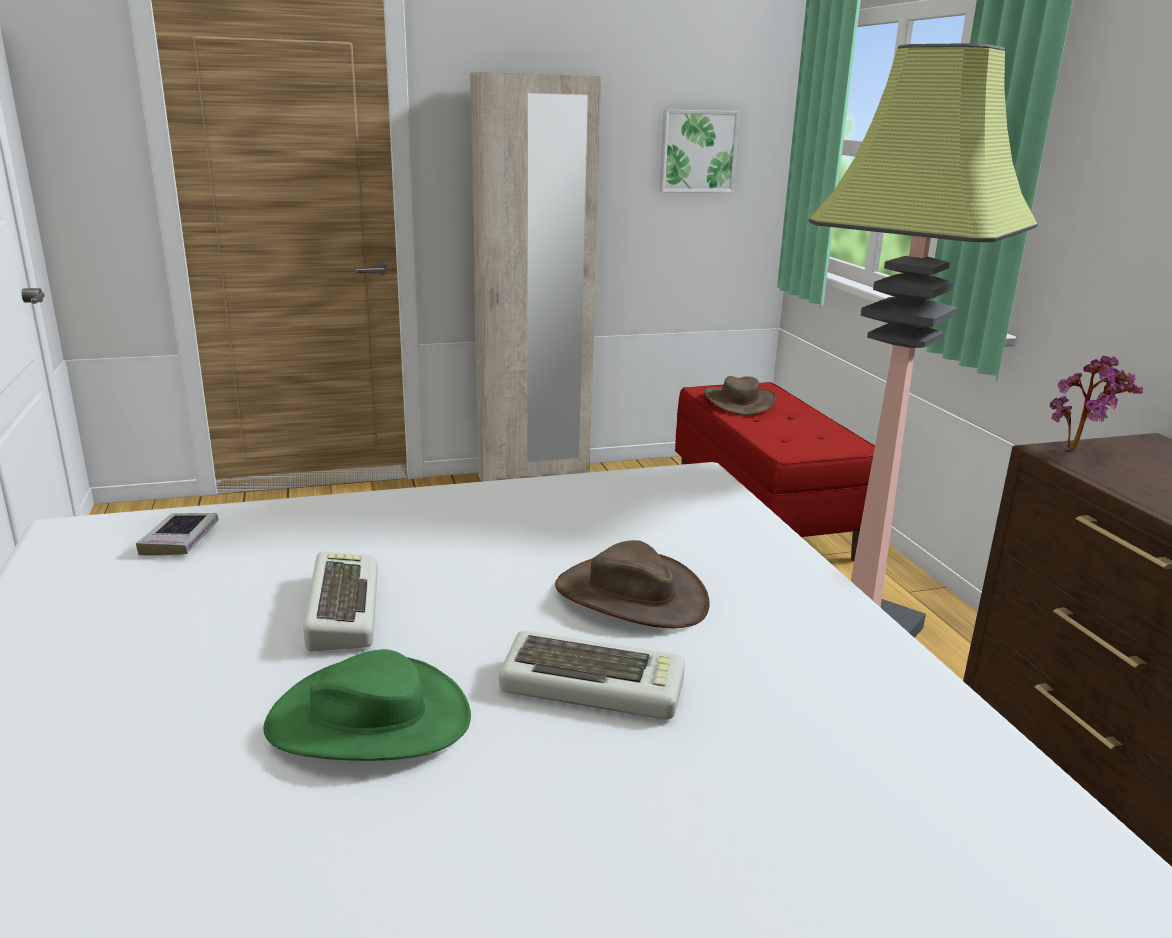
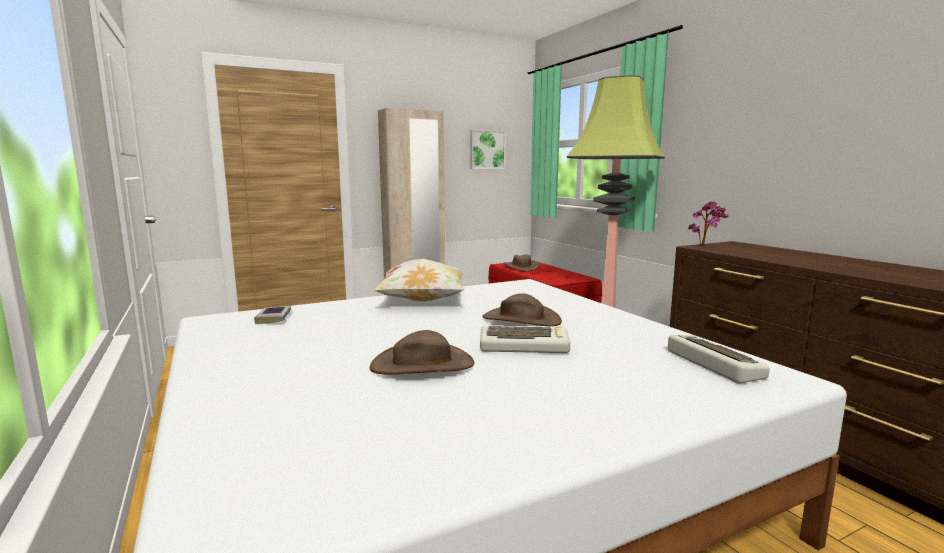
camera: 10 degrees left, 10 degrees down
(340, 609) = (379, 333): keyboard -> keyboard (711, 364)
(369, 720) = (422, 365): green hat -> brown hat
(470, 516) = (423, 301): none -> pillow

